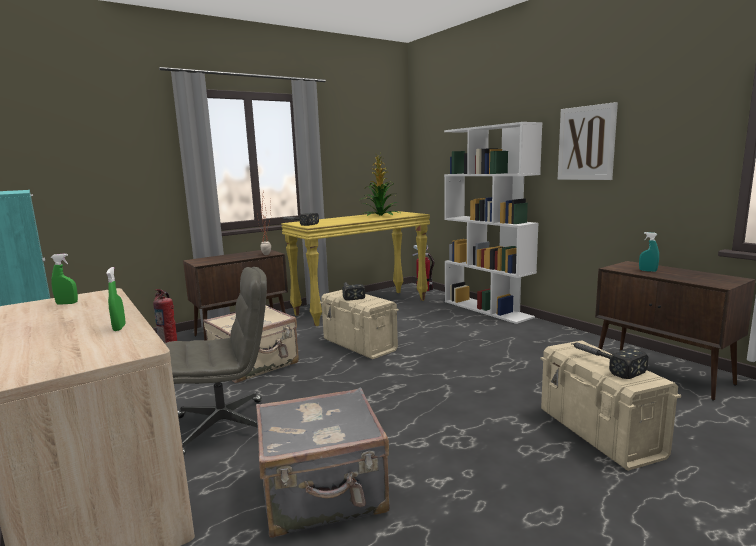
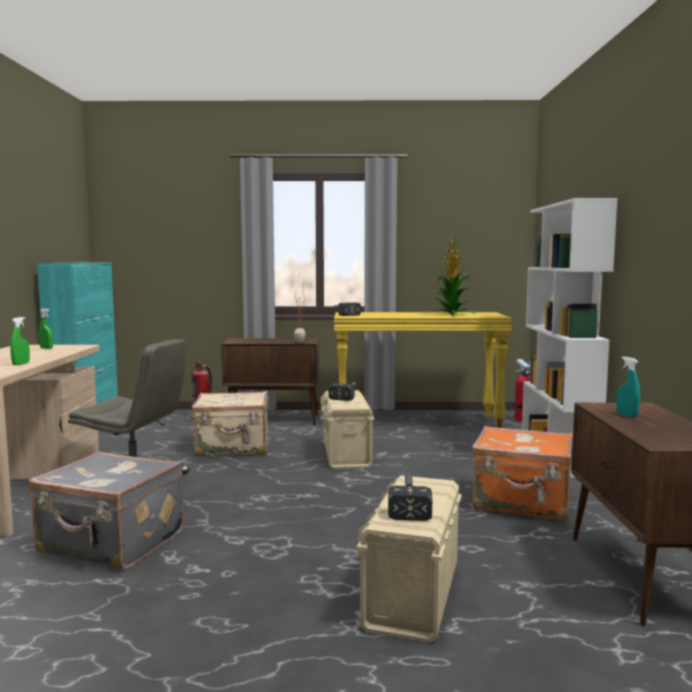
camera: 35 degrees right, 5 degrees down
(530, 347) = (522, 503): none -> orange suitcase
(586, 143) = (650, 227): picture -> none

